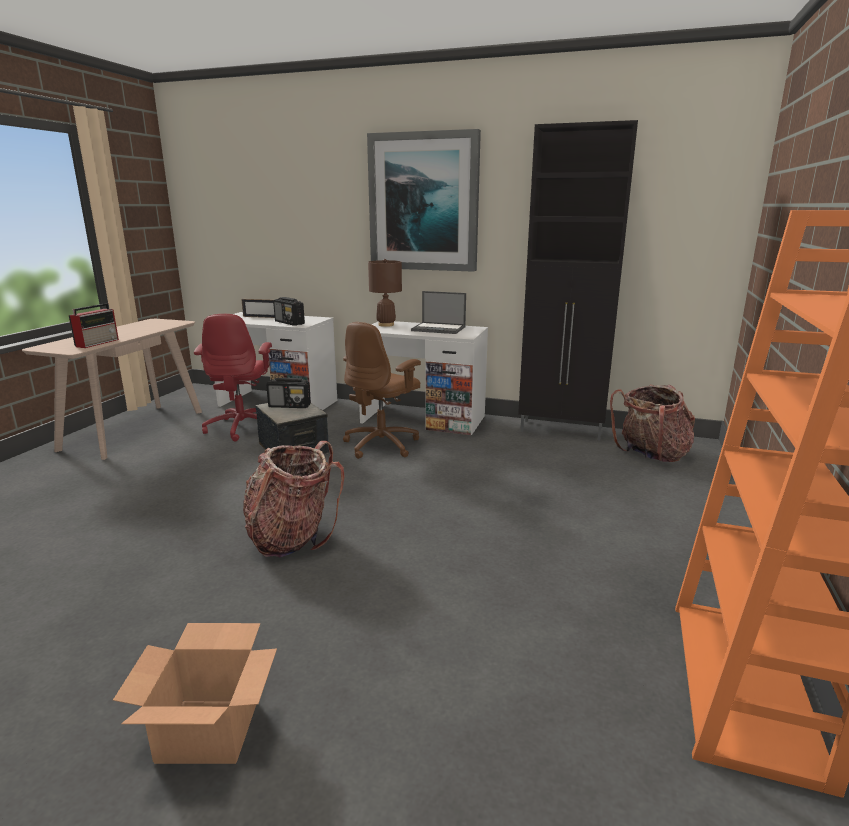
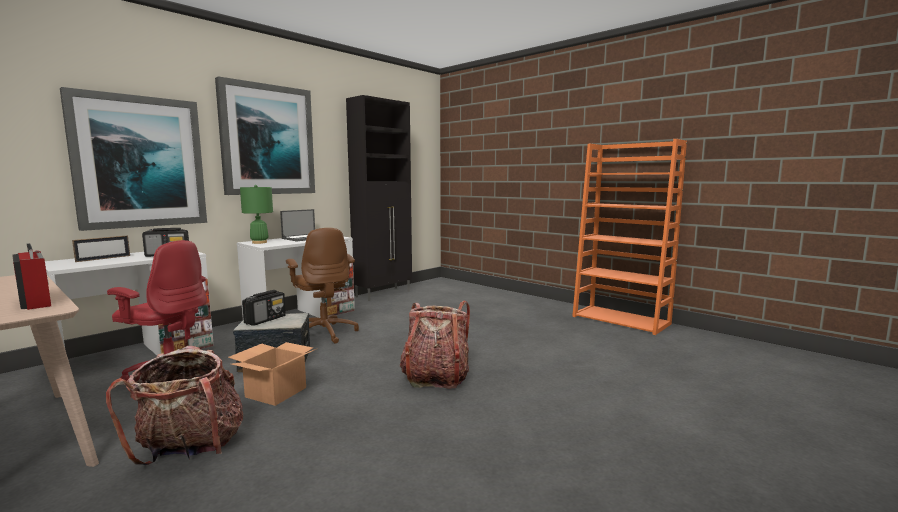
camera: 65 degrees left, 10 degrees down
(206, 731) = (629, 419): cardboard box -> cardboard box (275, 393)
(305, 232) = (139, 162): none -> picture
(386, 325) = (259, 242): brown table lamp -> green table lamp
(651, 455) = (441, 288): backpack -> backpack (191, 449)

